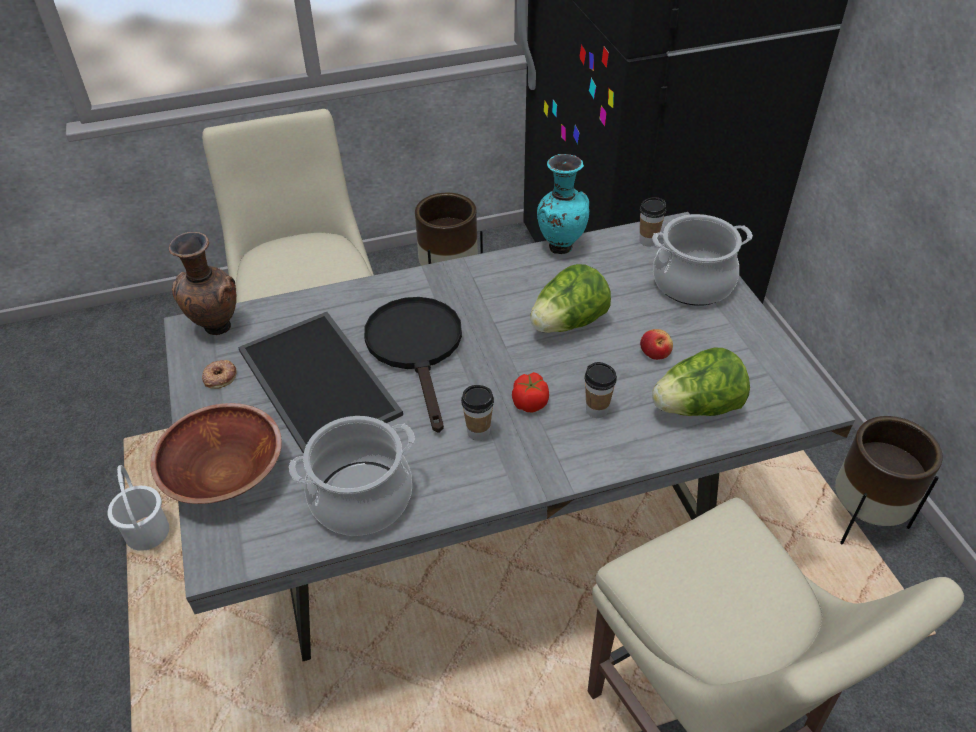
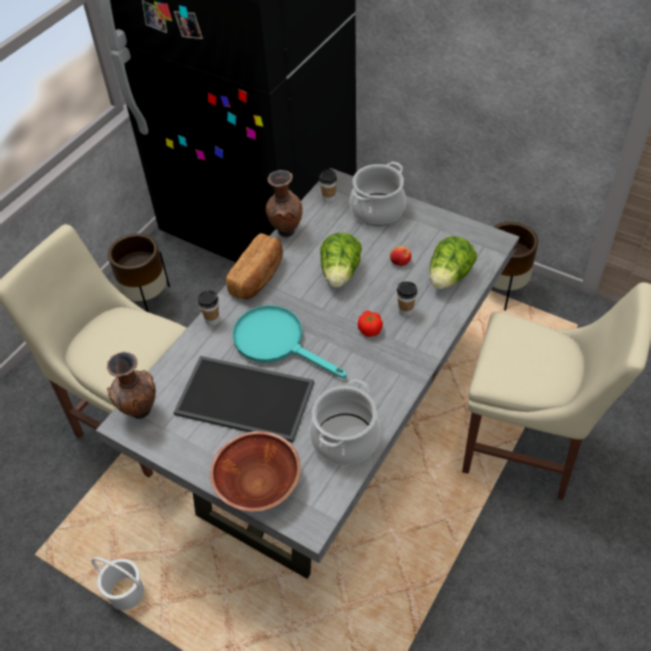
camera: 40 degrees left, 5 degrees up
(219, 377) = (182, 437): donut -> none
(417, 349) = (277, 342): black frying pan -> turquoise frying pan
(476, 274) = (258, 277): none -> bread
(478, 432) = (362, 363): cup -> cup (212, 320)
(560, 246) = (285, 231): turquoise vase -> brown vase

